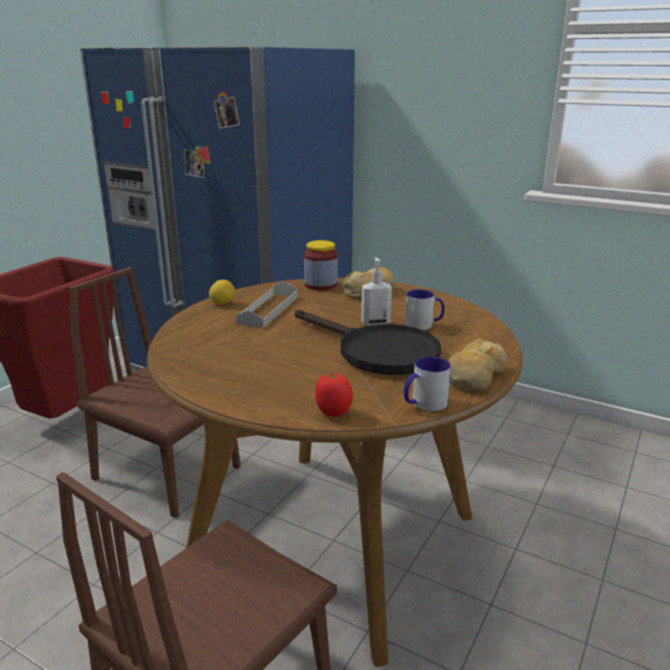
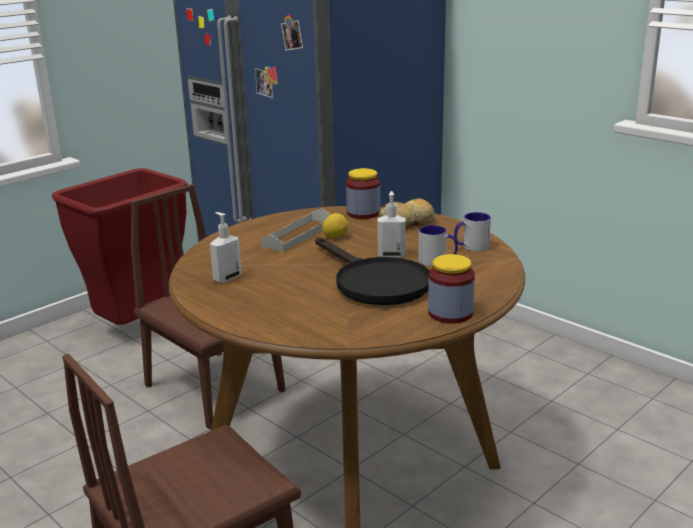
camera: 15 degrees right, 0 degrees up
(216, 360) = (227, 278): none -> soap dispenser
(222, 303) = (259, 226): lemon -> lemon (335, 237)
(333, 412) = (301, 332): tomato -> none
(424, 404) = (385, 333): mug -> mug (471, 247)
(474, 376) = (450, 313): bread -> jar

